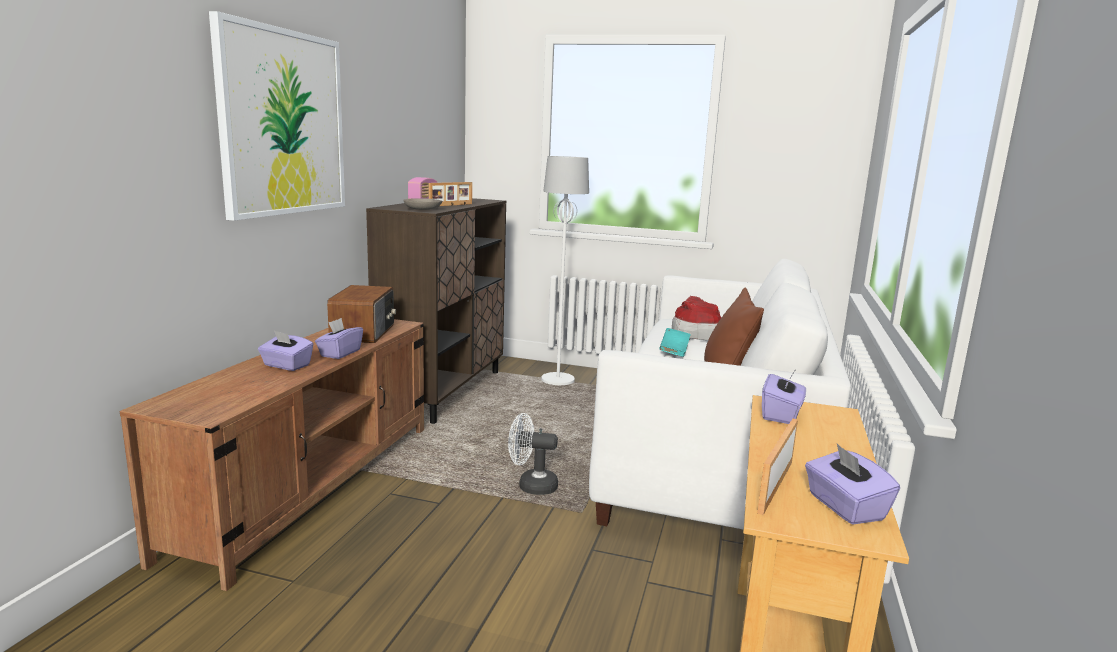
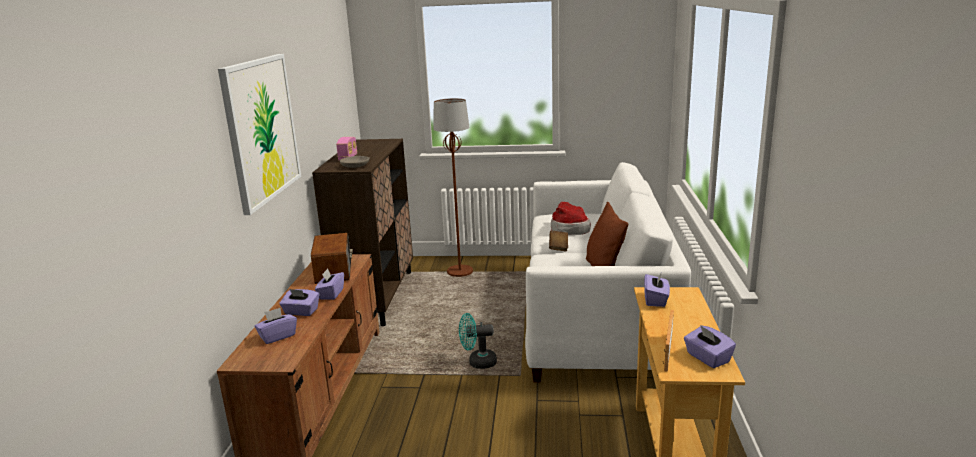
camera: 10 degrees left, 5 degrees up
(232, 386) = (277, 336): none -> purple tissue box
(451, 205) = (370, 155): picture frame -> none
(531, 486) = (477, 362): white fan -> turquoise fan
(558, 380) = (460, 272): white floor lamp -> brown floor lamp
(674, 351) = (558, 247): turquoise book -> brown book

